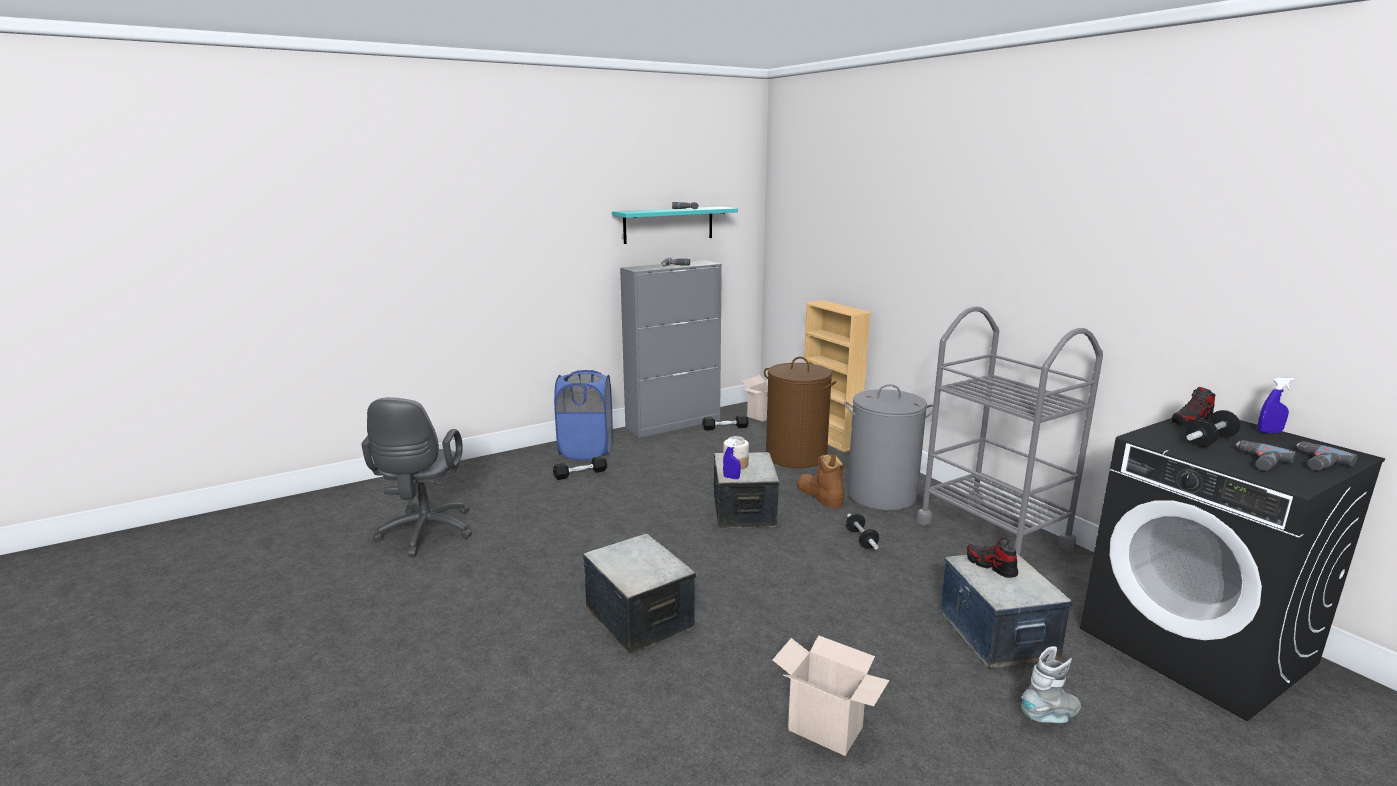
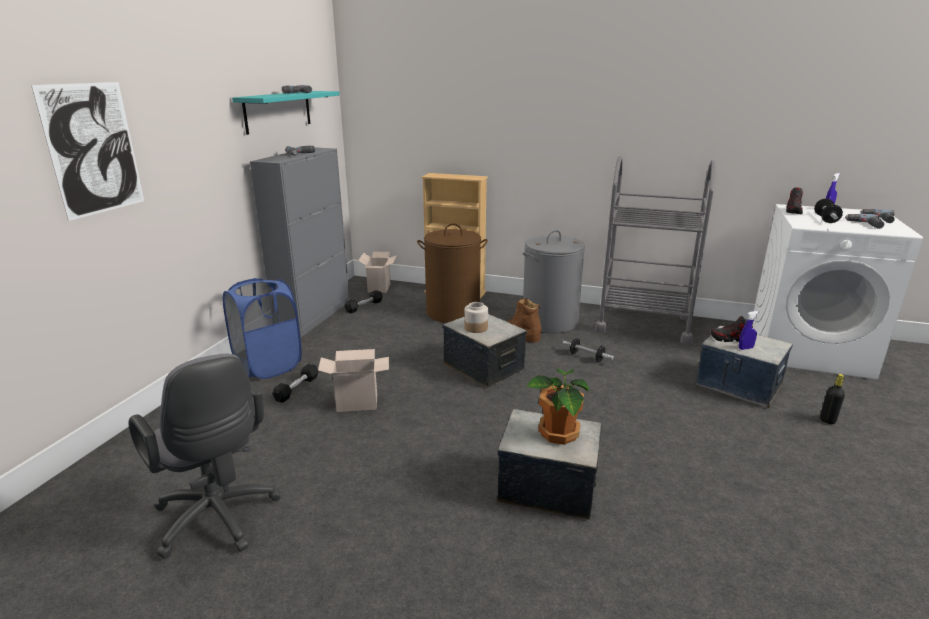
camera: 40 degrees left, 5 degrees up
(465, 246) = (93, 149): none -> picture
(643, 564) = (558, 434): none -> potted plant
(731, 478) = (491, 339): blue spray bottle -> blue spray bottle (745, 348)
(828, 728) = (768, 493): cardboard box -> cardboard box (358, 402)
(1050, 717) = (827, 420): grey boot -> black bottle
(1197, 646) = (809, 350): black washing machine -> white washing machine

